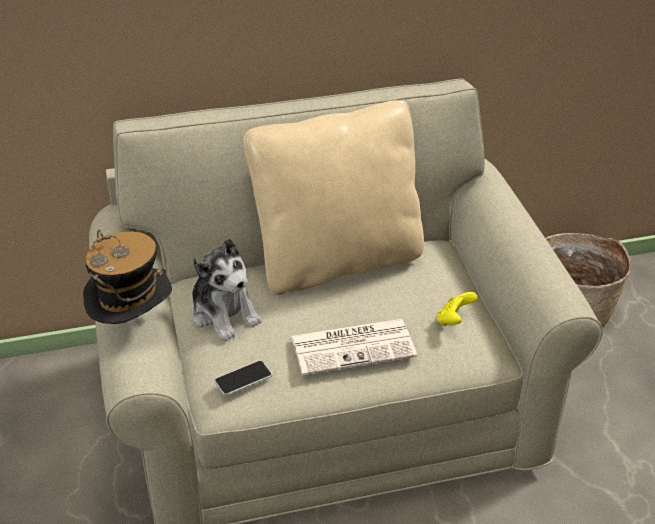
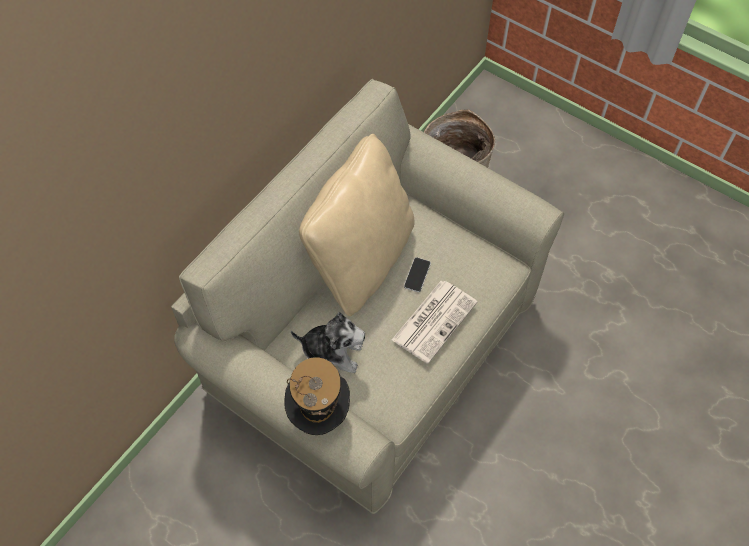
camera: 40 degrees left, 20 degrees up
(243, 379) = (394, 391): phone -> phone (417, 275)
(454, 320) = (470, 259): yellow game controller -> none

